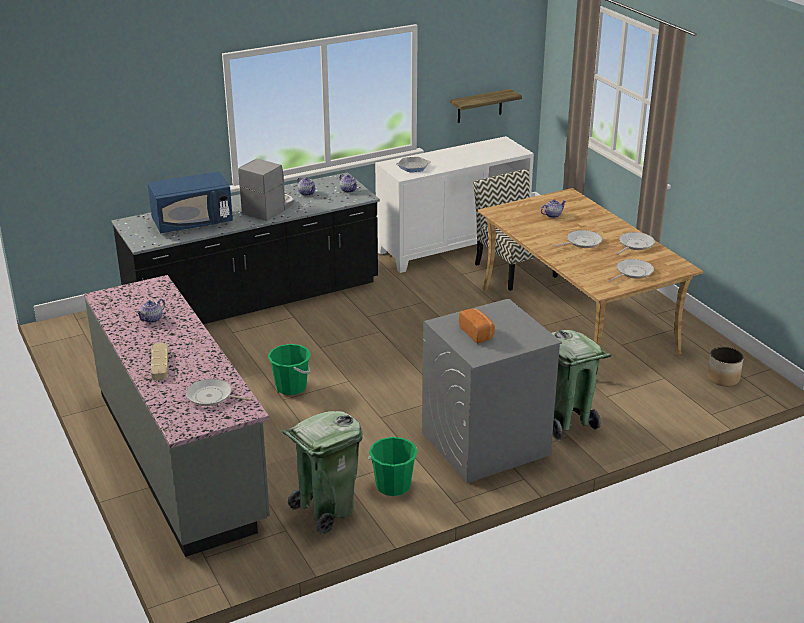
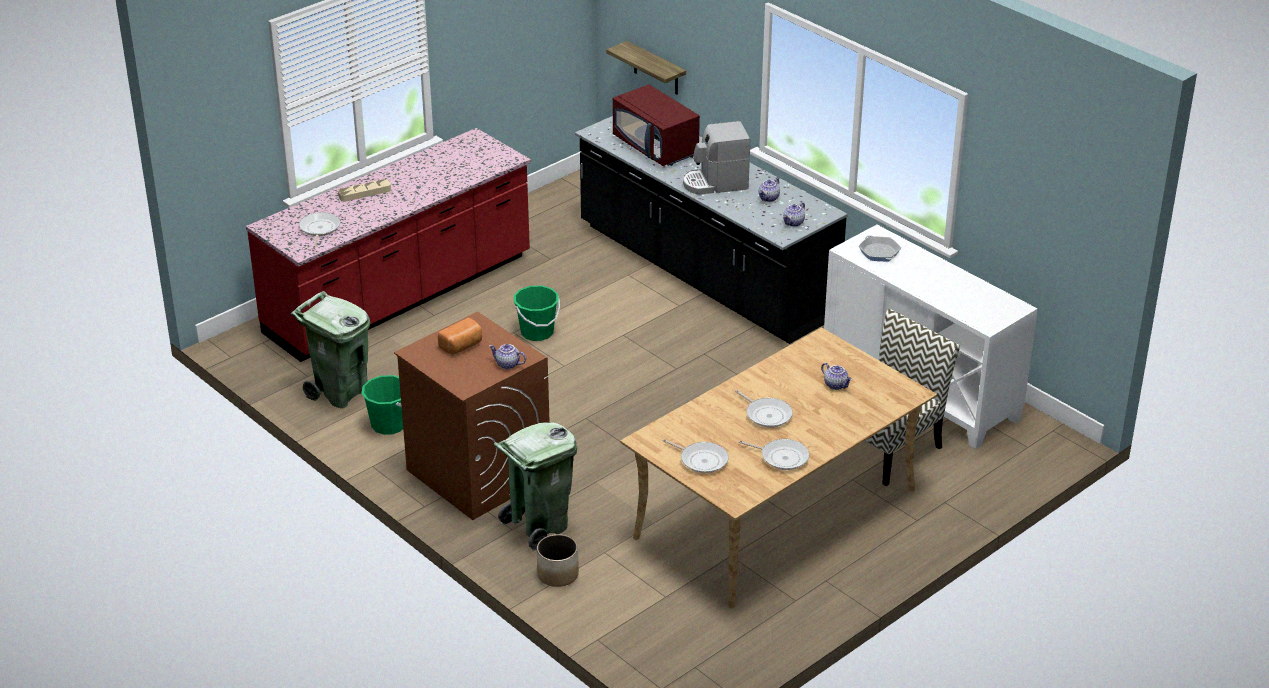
camera: 75 degrees right, 5 degrees up
(152, 319) = (440, 171): teapot -> teapot (507, 364)
(181, 456) = (400, 296): grey counter -> red counter
(193, 222) = (656, 147): blue microwave -> red microwave
(269, 208) = (715, 183): coffee machine -> coffee machine turned 150 degrees clockwise
(479, 106) = (1034, 250): shelf -> shelf (656, 69)
(485, 444) = (477, 473): grey washing machine -> brown washing machine
(723, 378) = (685, 648): planter -> planter (557, 575)

